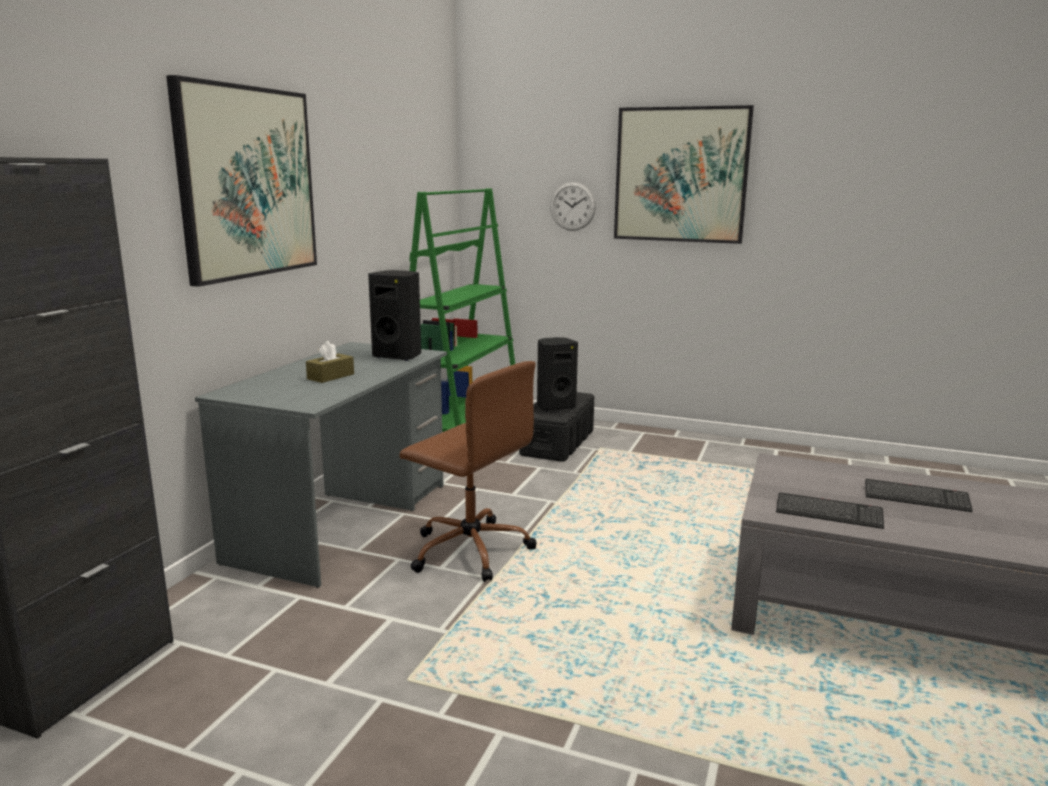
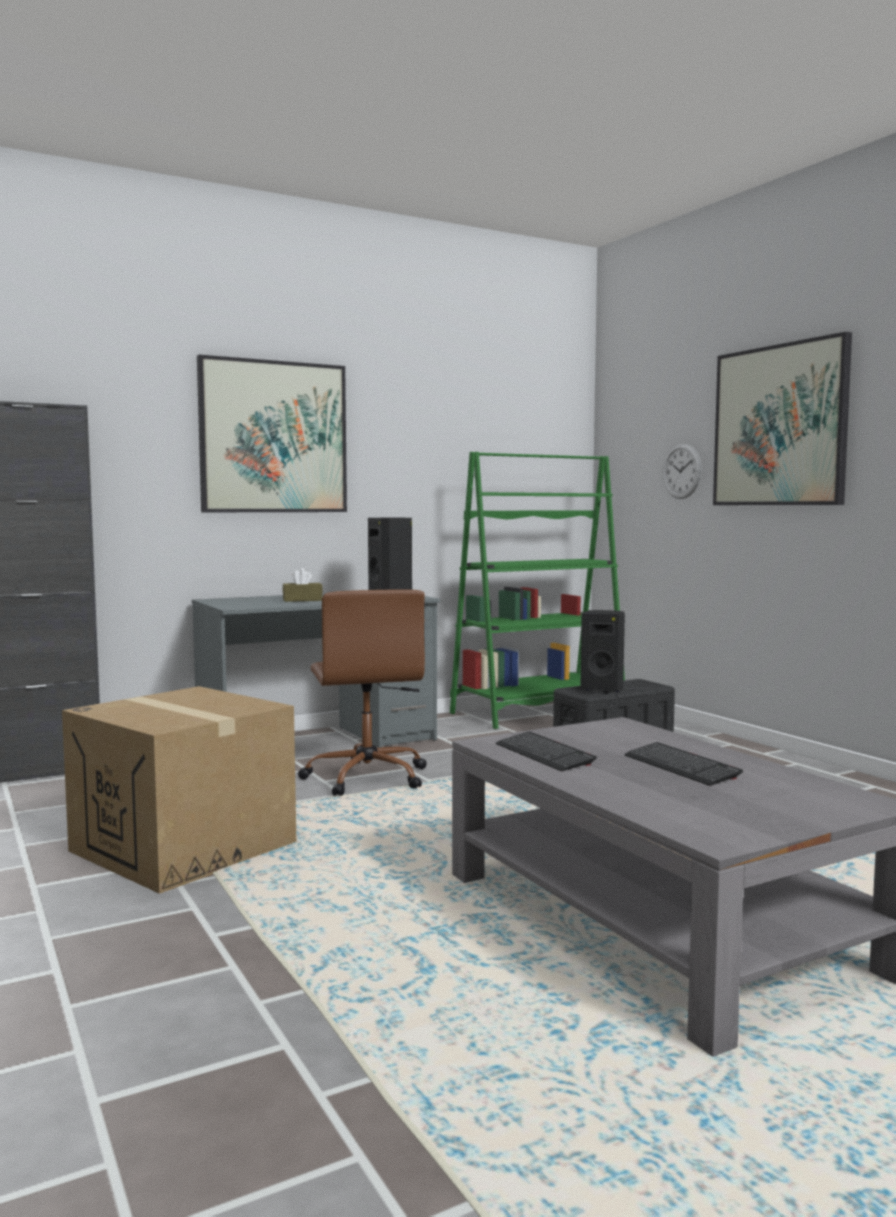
camera: 40 degrees right, 10 degrees down
(480, 704) = (184, 847): none -> cardboard box

